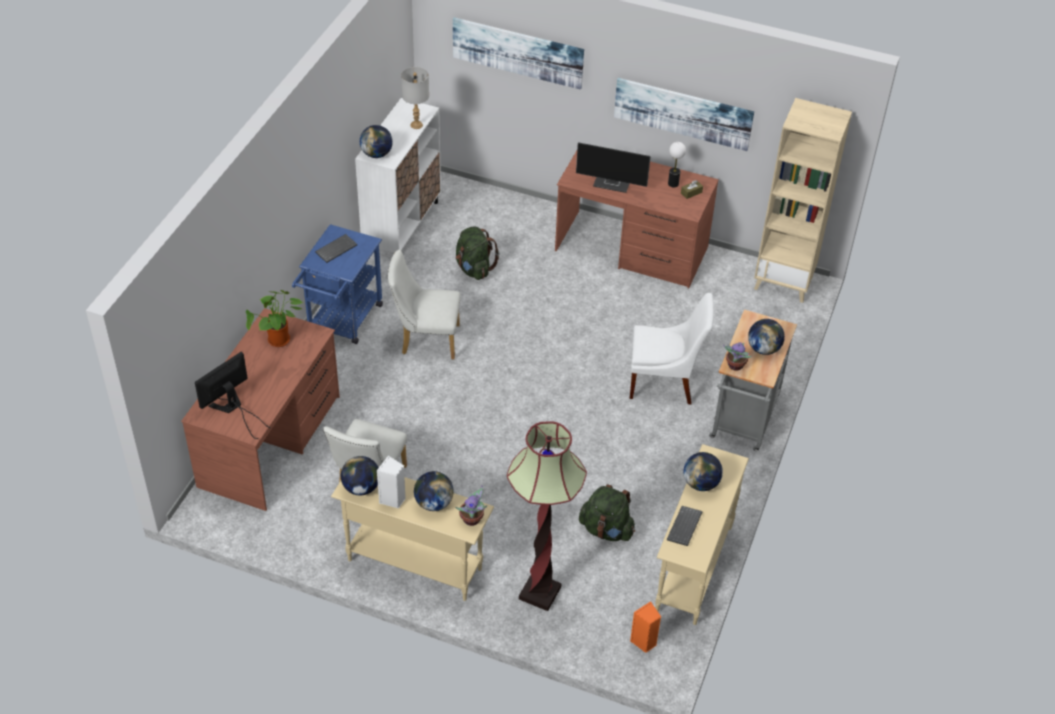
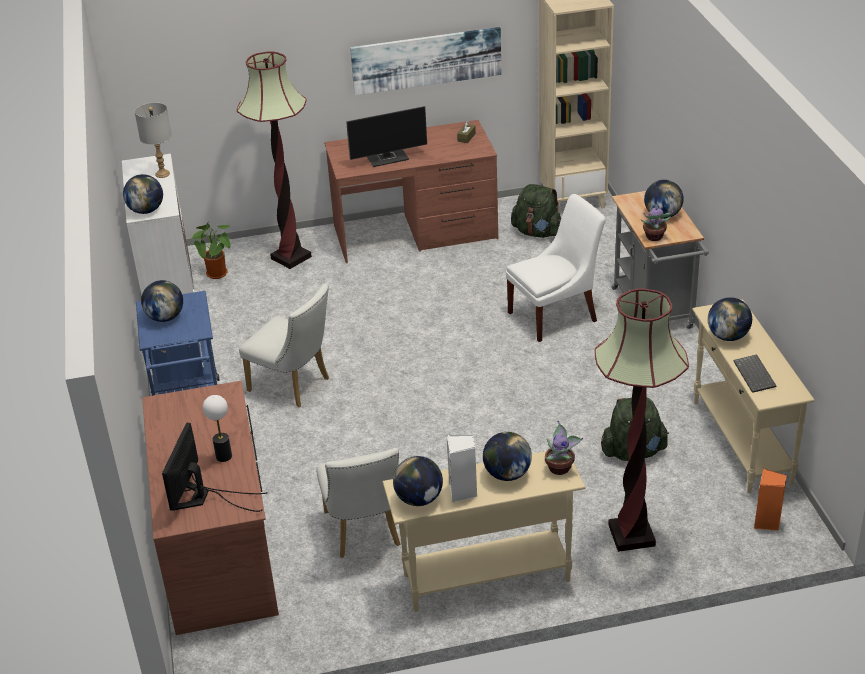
camera: 30 degrees left, 10 degrees down
(279, 342) = (192, 418): potted plant -> potted plant (218, 275)
(336, 248) = (165, 317): keyboard -> globe
(425, 340) = (294, 386): white chair -> white chair turned 120 degrees counterclockwise
(474, 269) = (282, 309): green backpack -> green backpack (537, 232)
(517, 52) = (232, 62): picture -> none
(520, 225) = (291, 257): none -> floor lamp
(673, 184) = (443, 137): table lamp -> table lamp (224, 456)

